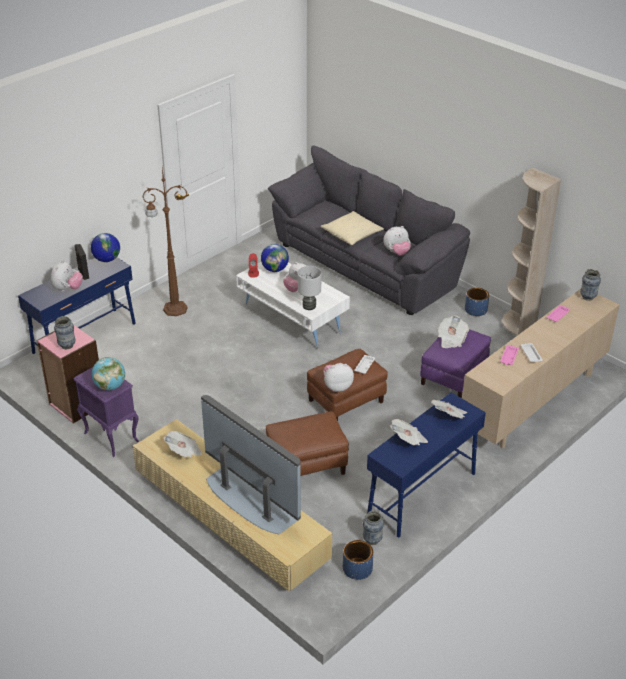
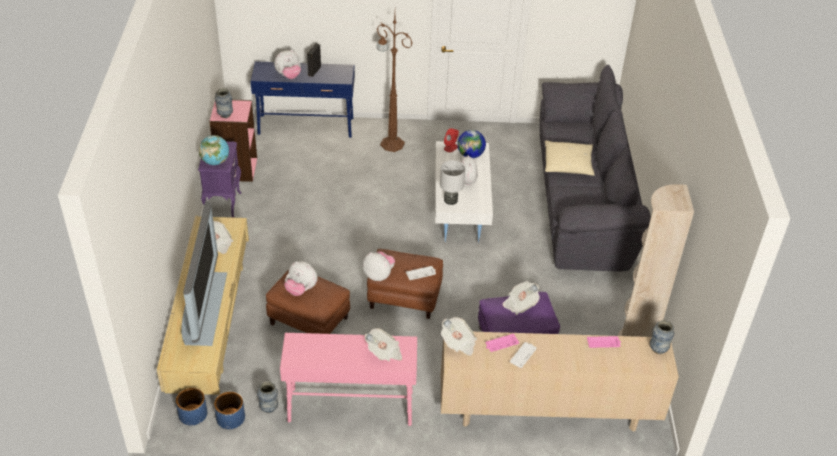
camera: 45 degrees right, 5 degrees up
(107, 259) = (344, 70): globe -> none
(396, 252) = (580, 202): plush toy -> plush toy (301, 289)
(408, 440) = (327, 345): newspaper -> newspaper (458, 343)
(421, 494) = (350, 406): blue console table -> pink console table
(476, 310) = (620, 303): blue planter -> blue planter (193, 414)

